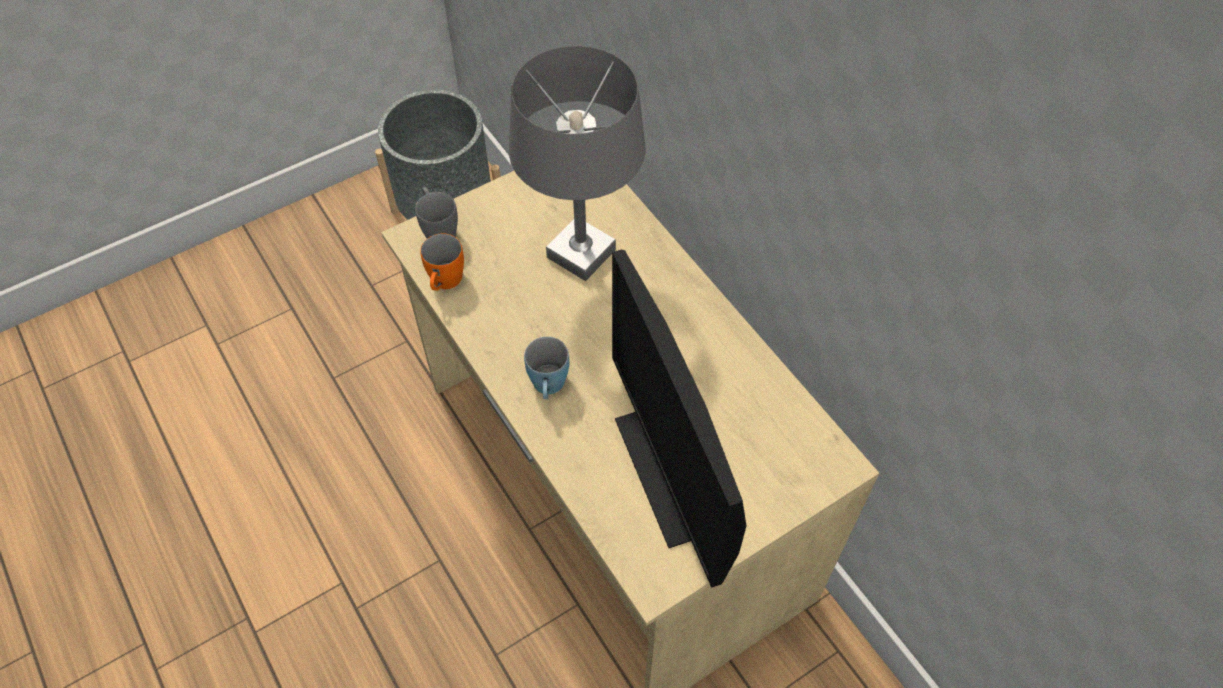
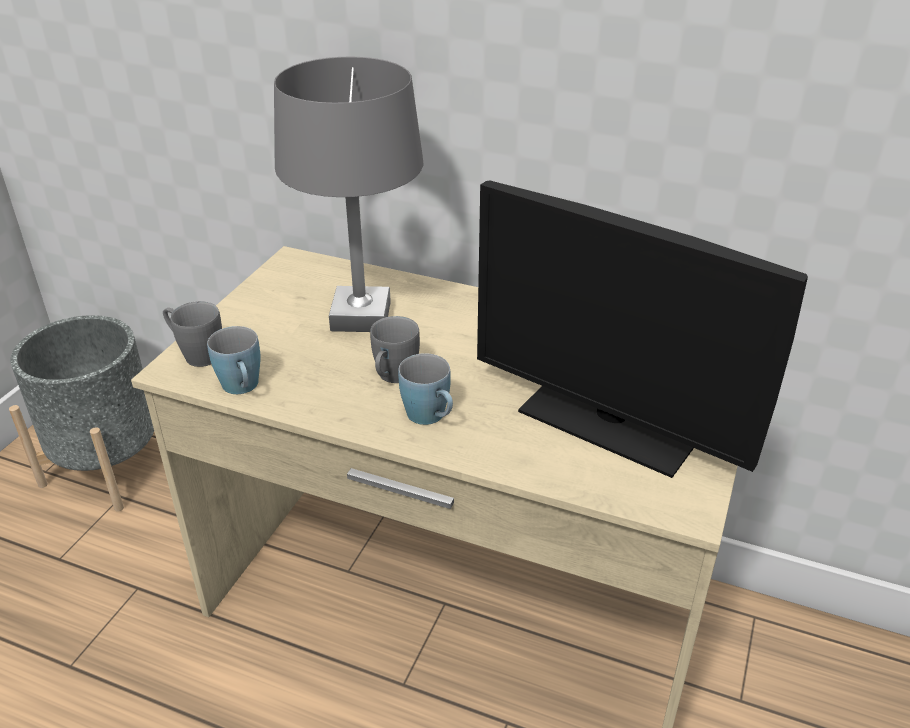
camera: 35 degrees left, 20 degrees down
(445, 283) = (242, 388): orange mug -> blue mug
(553, 333) = (393, 378): none -> grey mug

